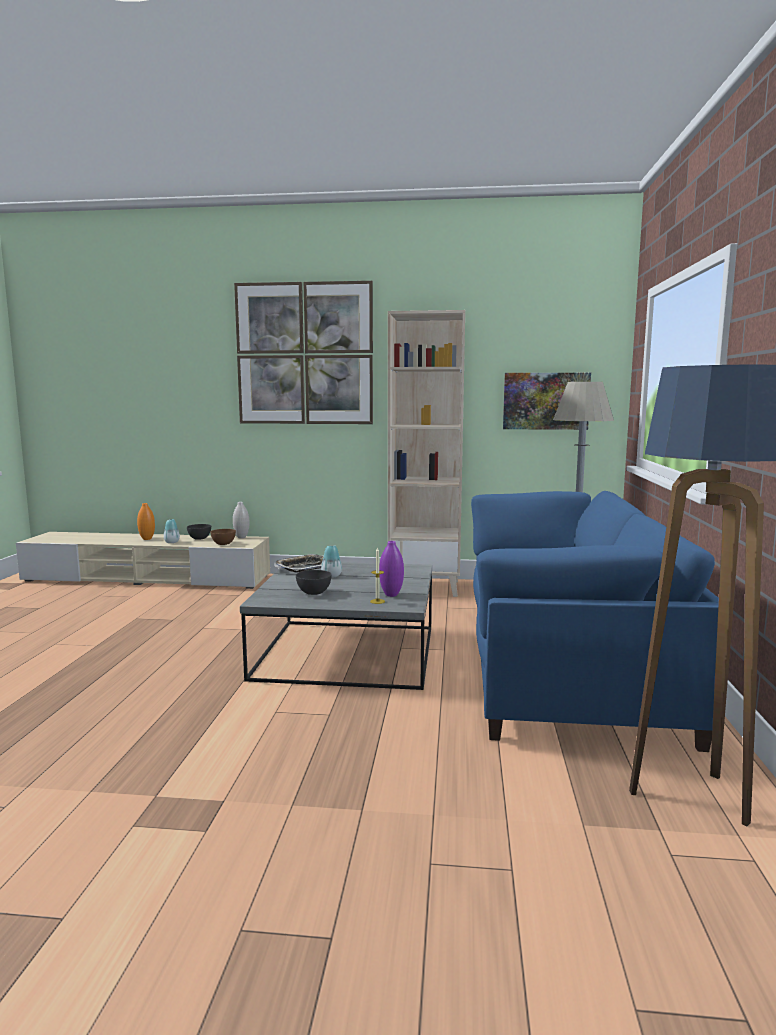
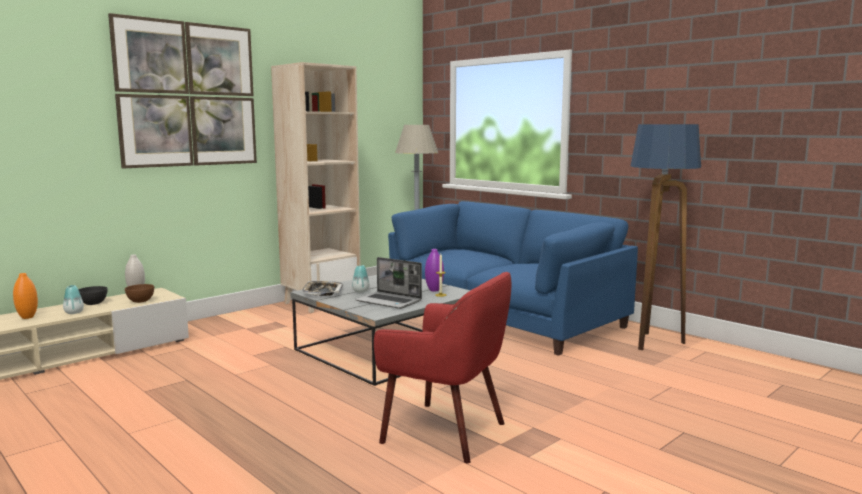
camera: 50 degrees left, 0 degrees up
(160, 755) = (446, 432): none -> red armchair
(314, 593) = (389, 301): grey bowl -> laptop
(545, 401) = (377, 139): picture -> none

